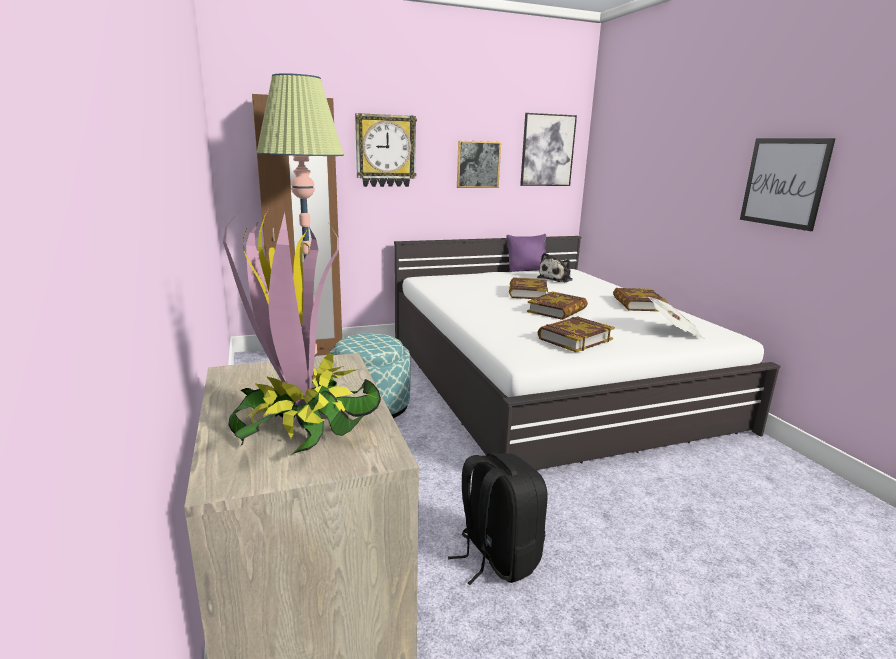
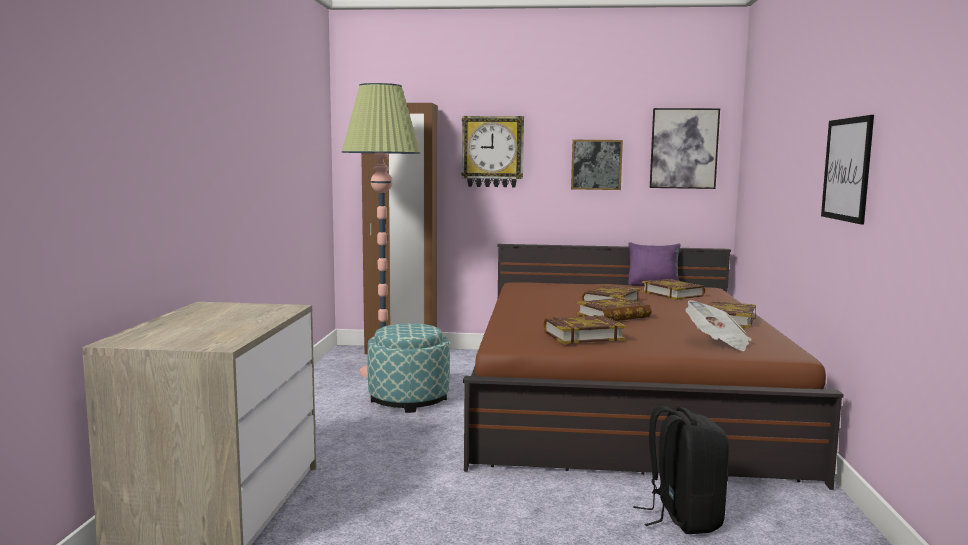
camera: 25 degrees right, 10 degrees down
(302, 421) = (204, 328): potted plant -> none
(496, 557) = (396, 513): black backpack -> black backpack (682, 517)
(545, 378) = (622, 402): white bed -> brown bed
(556, 279) = (672, 294): plush toy -> book

